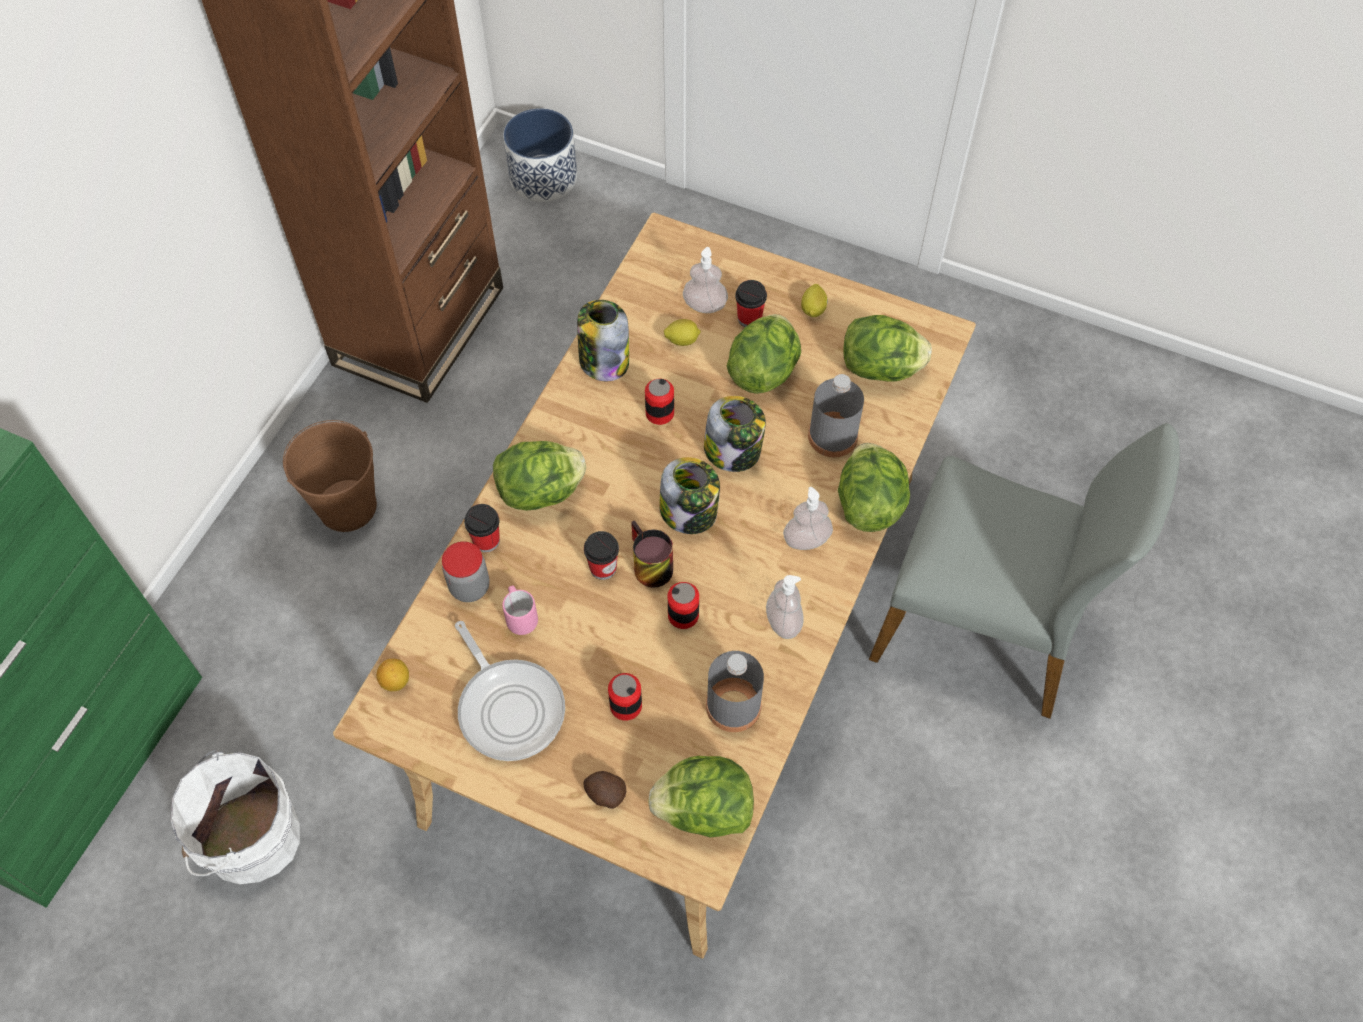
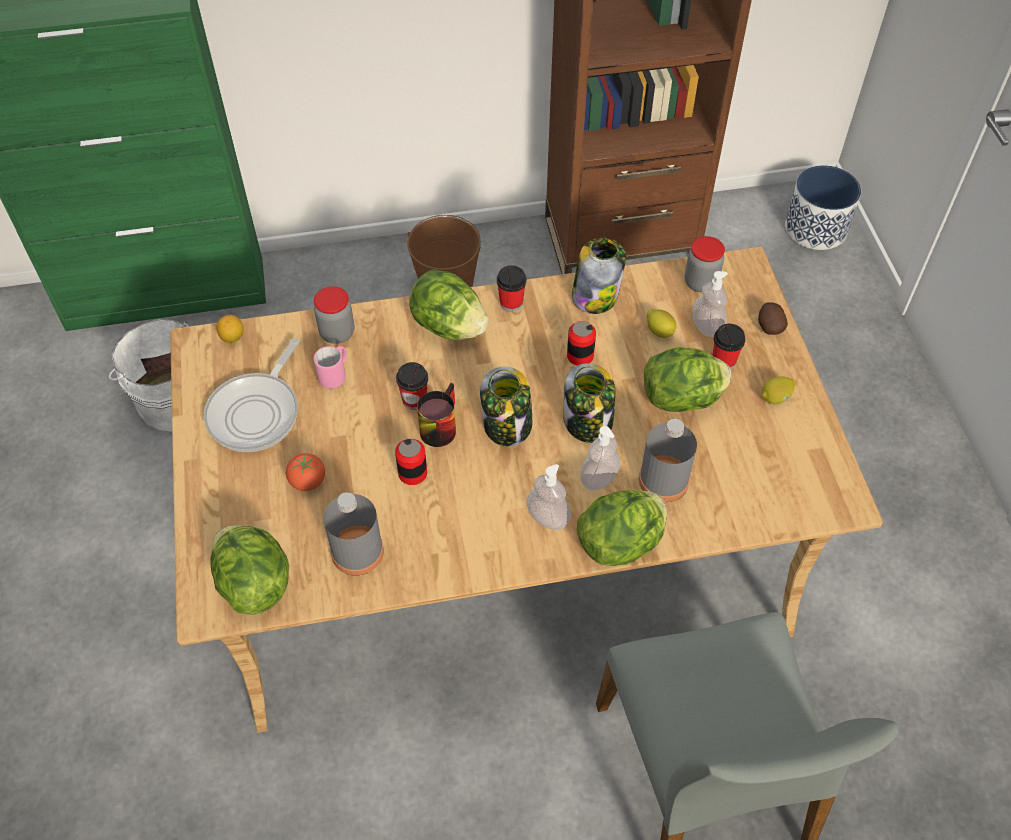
camera: 55 degrees right, 5 degrees down
(486, 541) = (382, 320): cup -> cup (511, 303)
(604, 794) = (225, 510): potato -> potato (769, 326)
(626, 706) = (308, 481): can -> tomato
(655, 278) = (700, 282): none -> jar
(783, 621) = (459, 544): soap dispenser -> soap dispenser (598, 478)
(881, 369) = (763, 478): lettuce -> none

